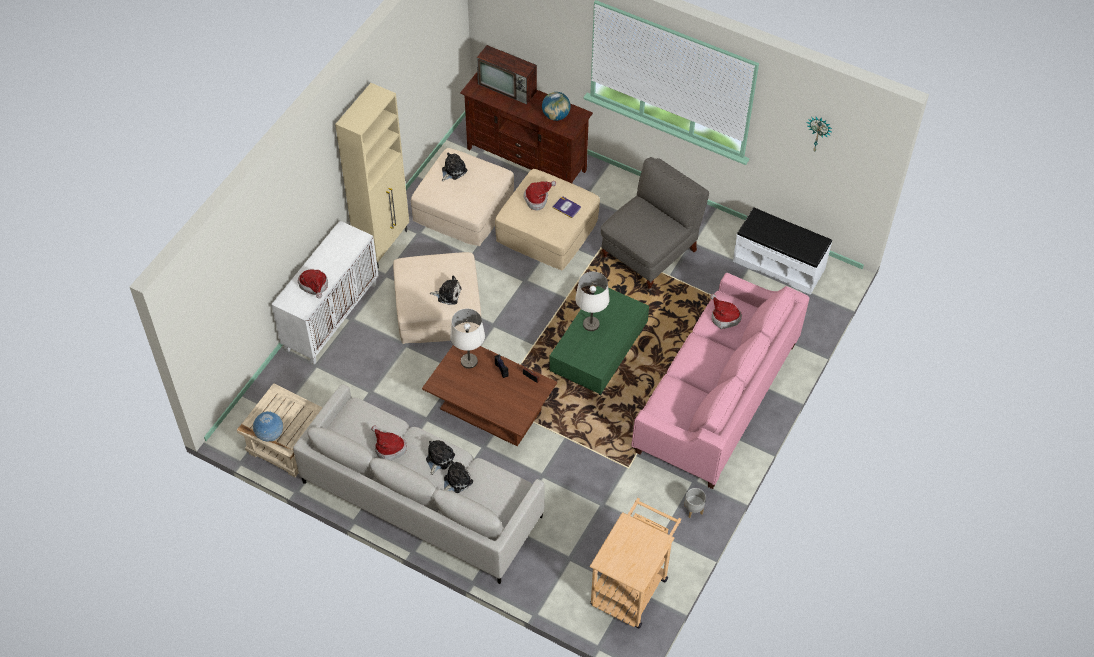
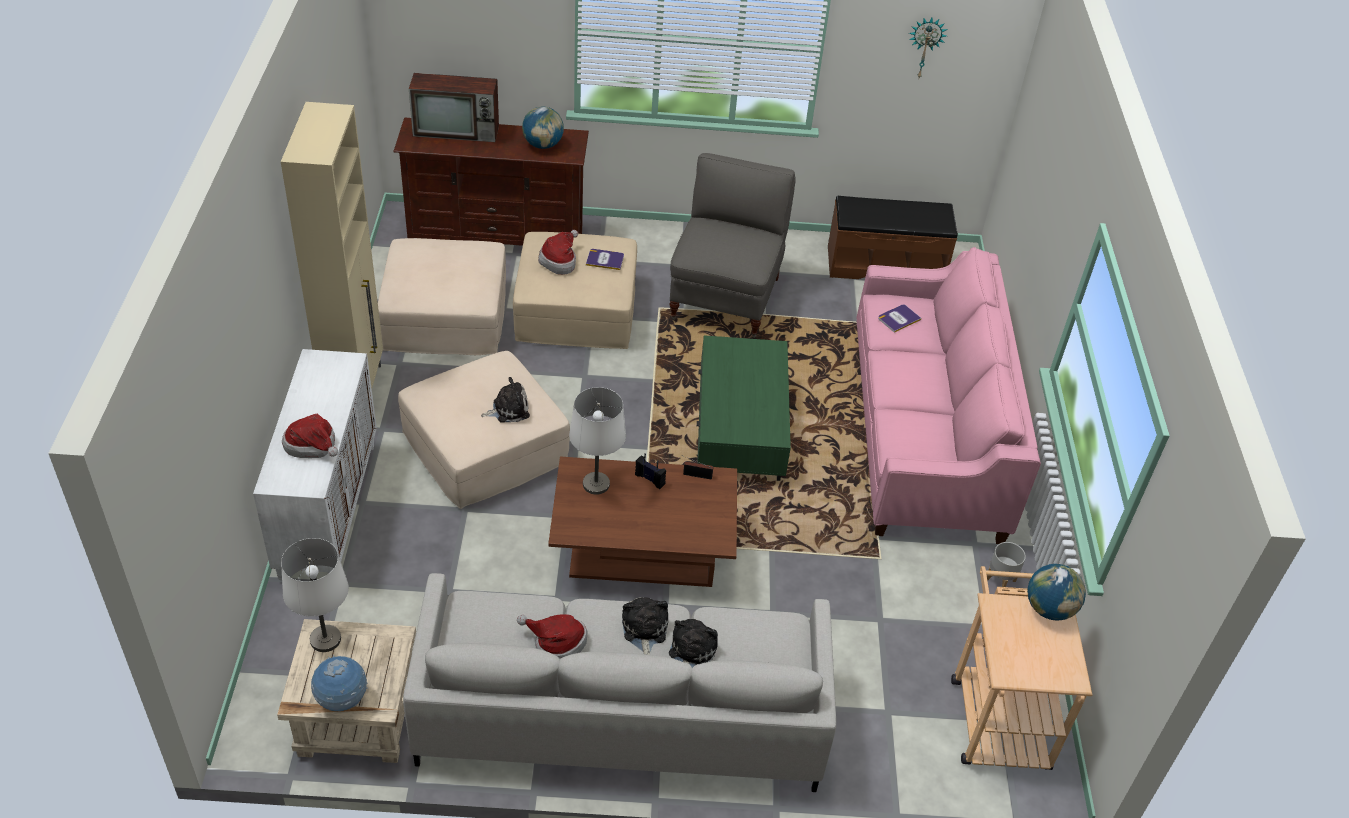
camera: 30 degrees left, 10 degrees down
(453, 171) = (420, 261): plush toy -> none
(591, 324) = (729, 386): white table lamp -> white table lamp (325, 639)
(655, 537) = (1049, 609): none -> globe
(724, 317) = (898, 318): hat -> book
(779, 264) = (885, 265): white bench -> brown bench

